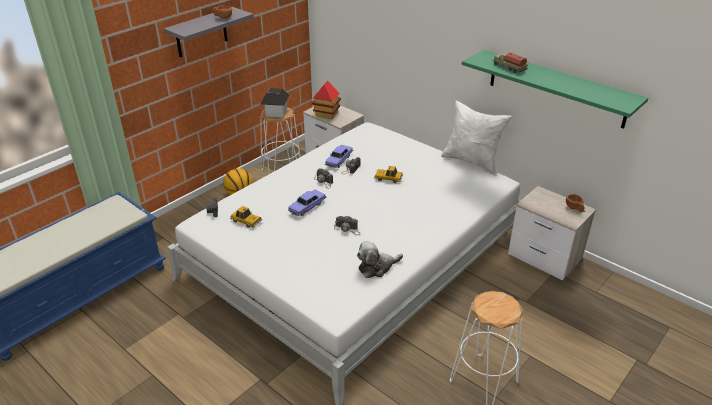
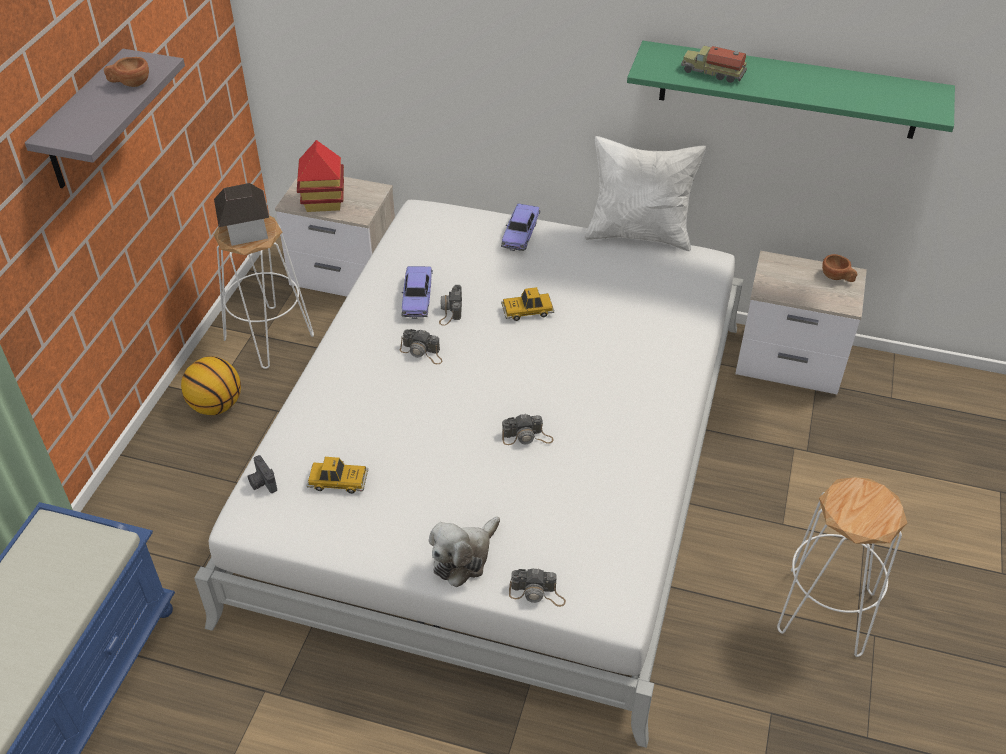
camera: 25 degrees left, 10 degrees up
(302, 294) = (537, 593): none -> camera
(307, 207) = (429, 415): toy car -> toy car (520, 233)
(377, 267) = (621, 494): plush toy -> plush toy (464, 557)

